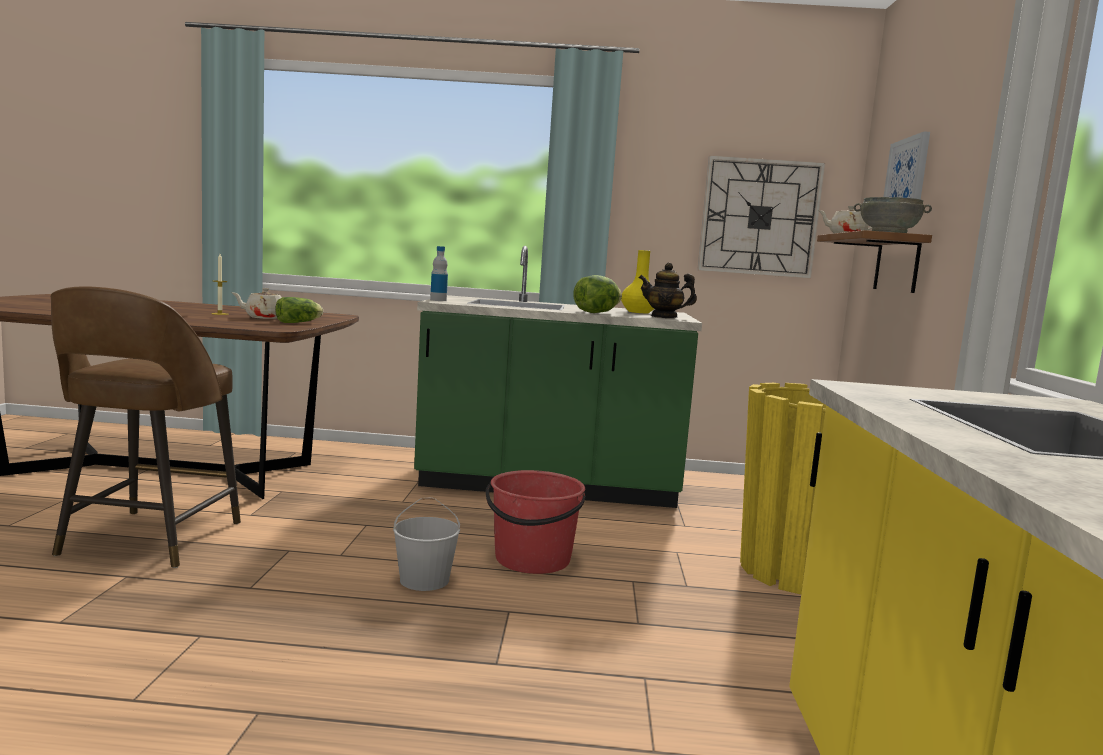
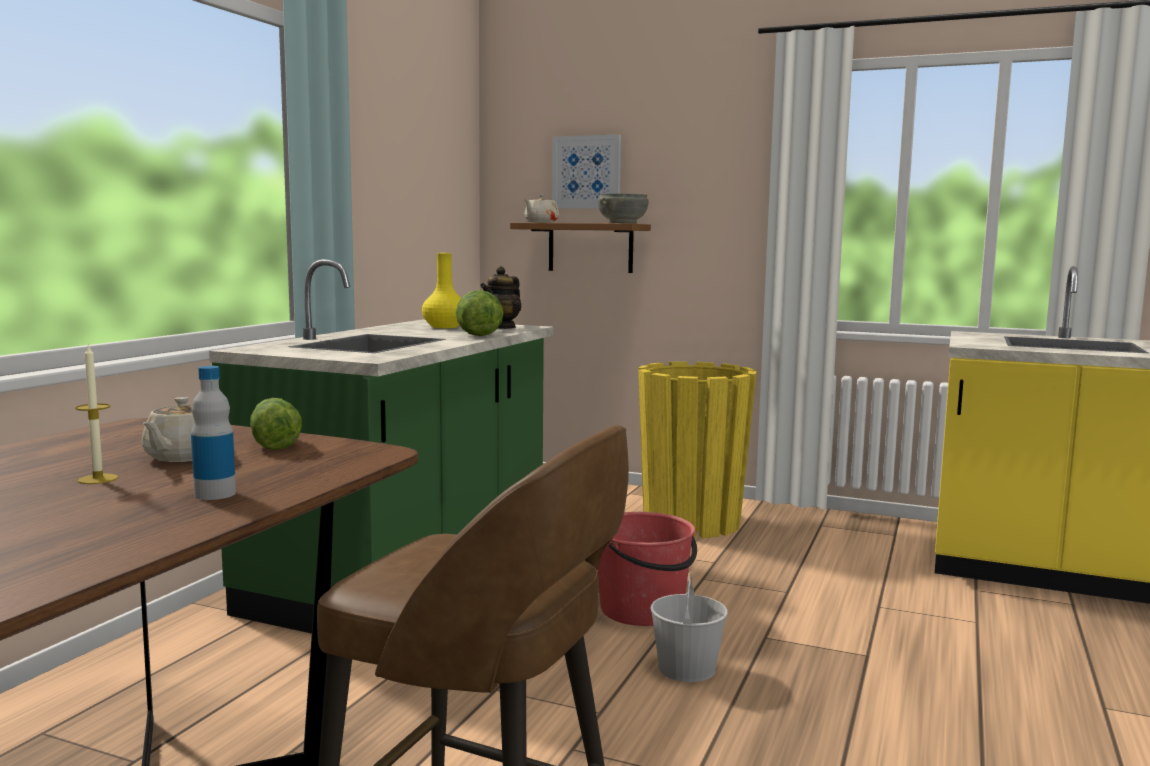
camera: 70 degrees left, 0 degrees up
(438, 300) = (343, 357): bottle -> bottle (215, 494)
(759, 217) = (430, 203): wall clock -> none

